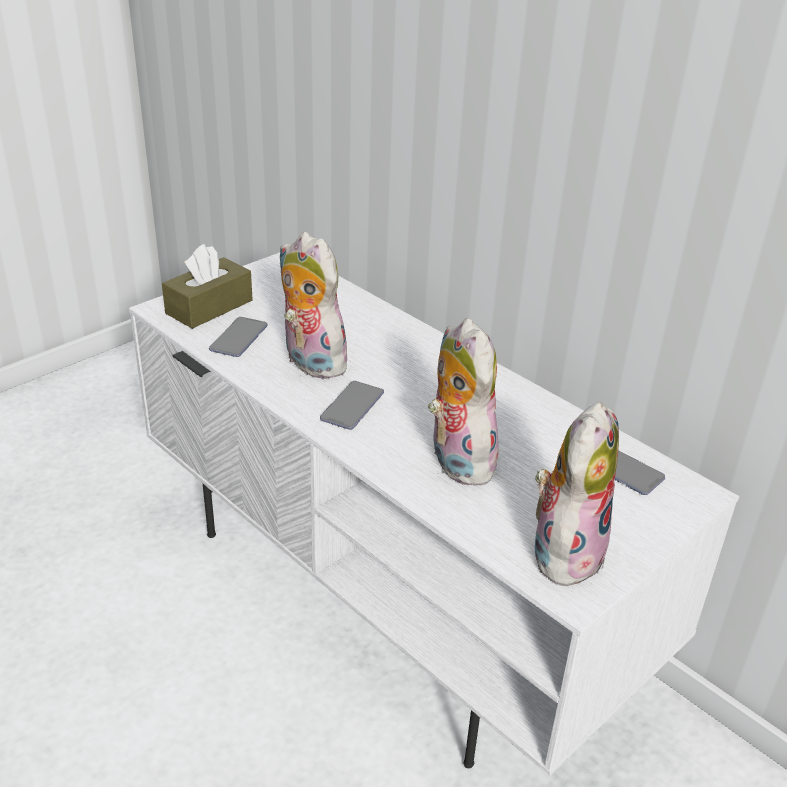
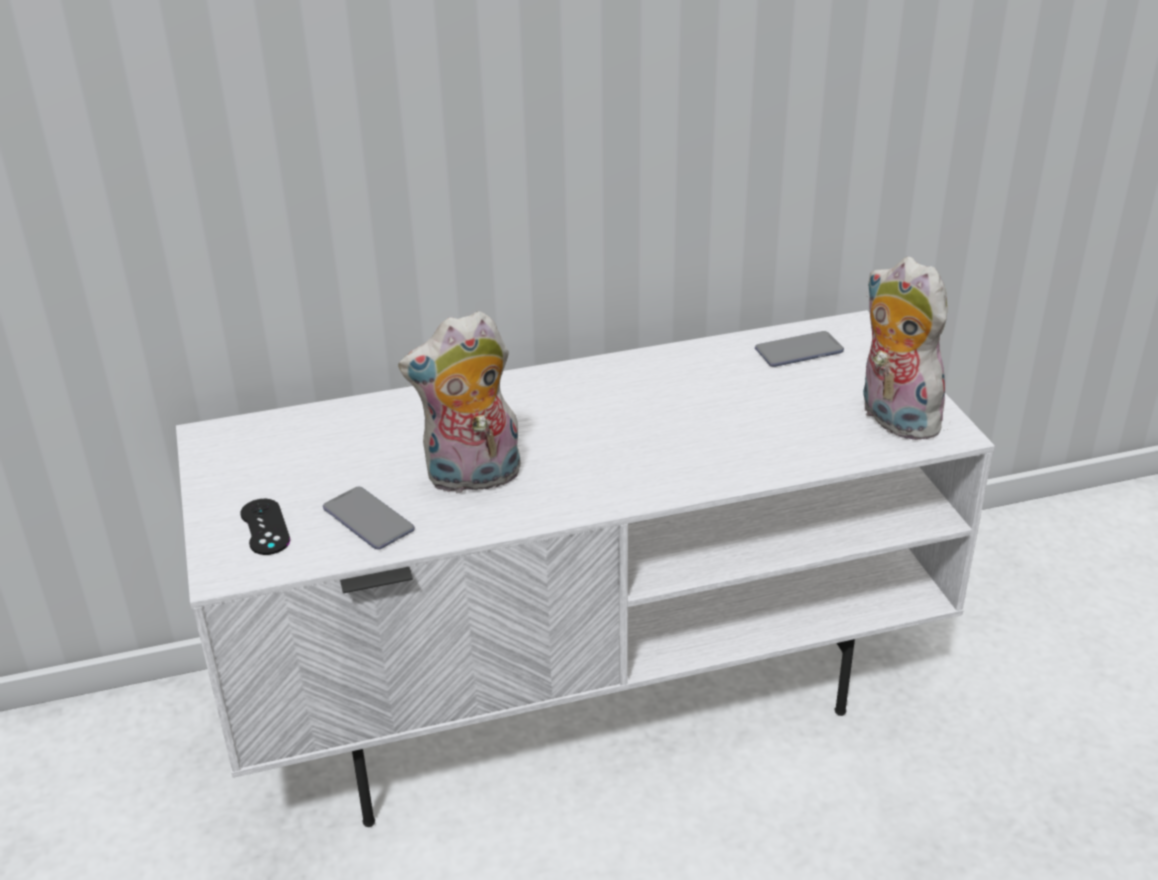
camera: 60 degrees left, 0 degrees up
(209, 307) = (265, 527): brown tissue box -> black game controller
(352, 406) = (586, 473): phone -> none
(456, 460) = (727, 434): plush toy -> none

